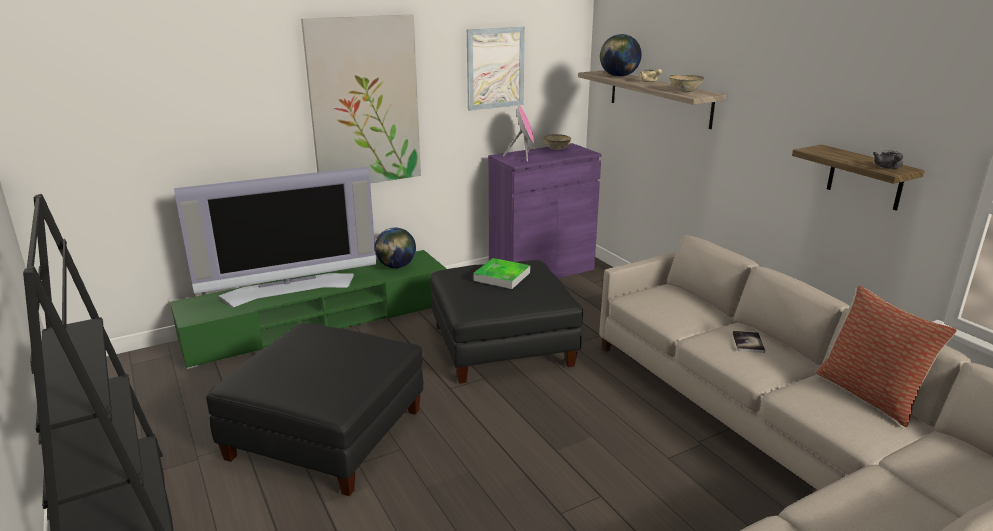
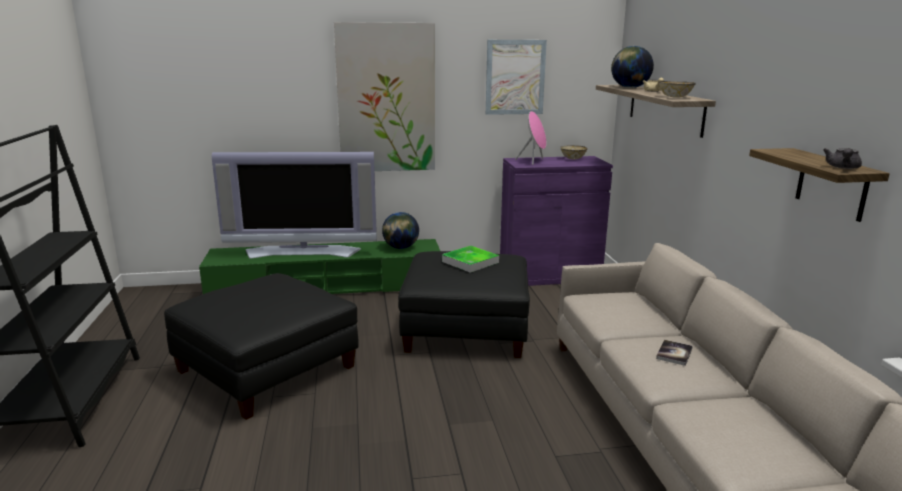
camera: 20 degrees right, 5 degrees down
(870, 394) = (783, 428): pillow -> none

